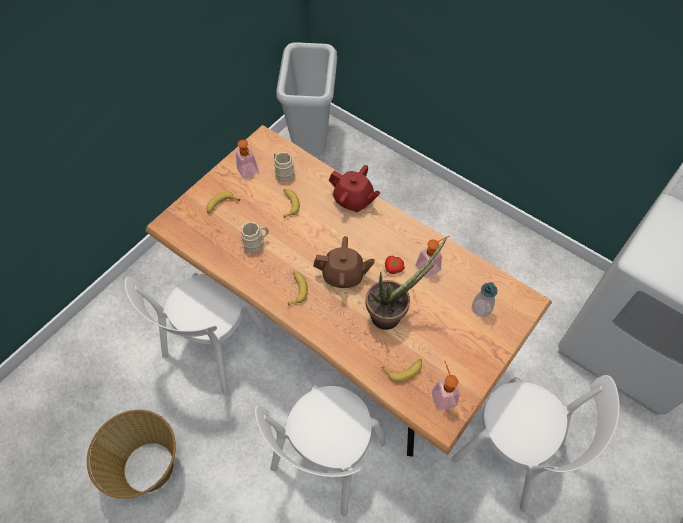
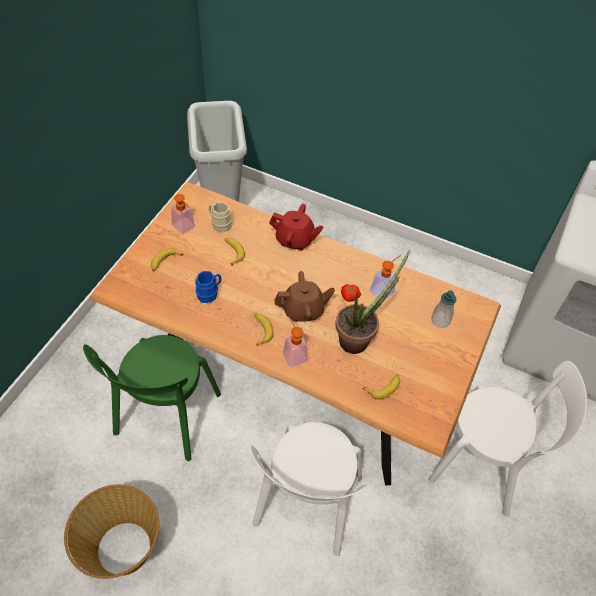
camera: 15 degrees left, 5 degrees down
(213, 349) = (165, 418): white chair -> green chair
(256, 243) = (210, 293): beige mug -> blue mug
(442, 394) = (425, 403): soap dispenser -> soap dispenser (293, 353)

